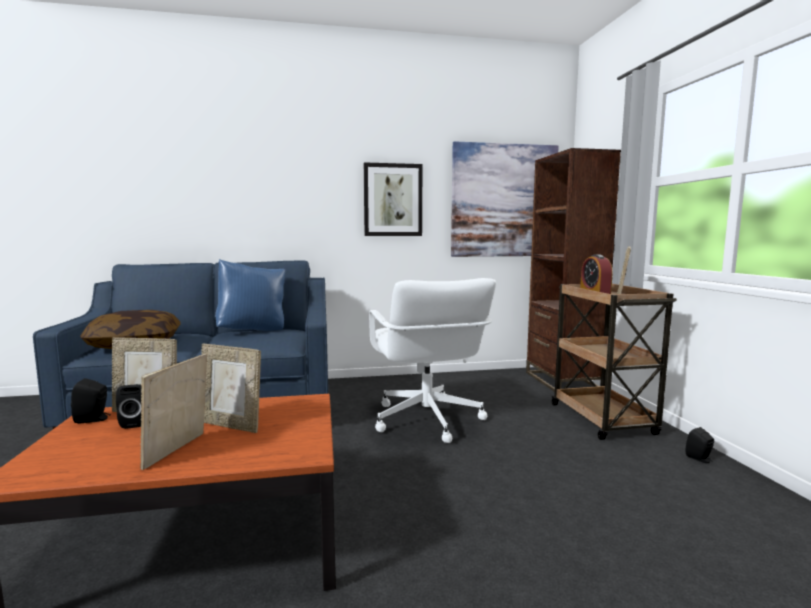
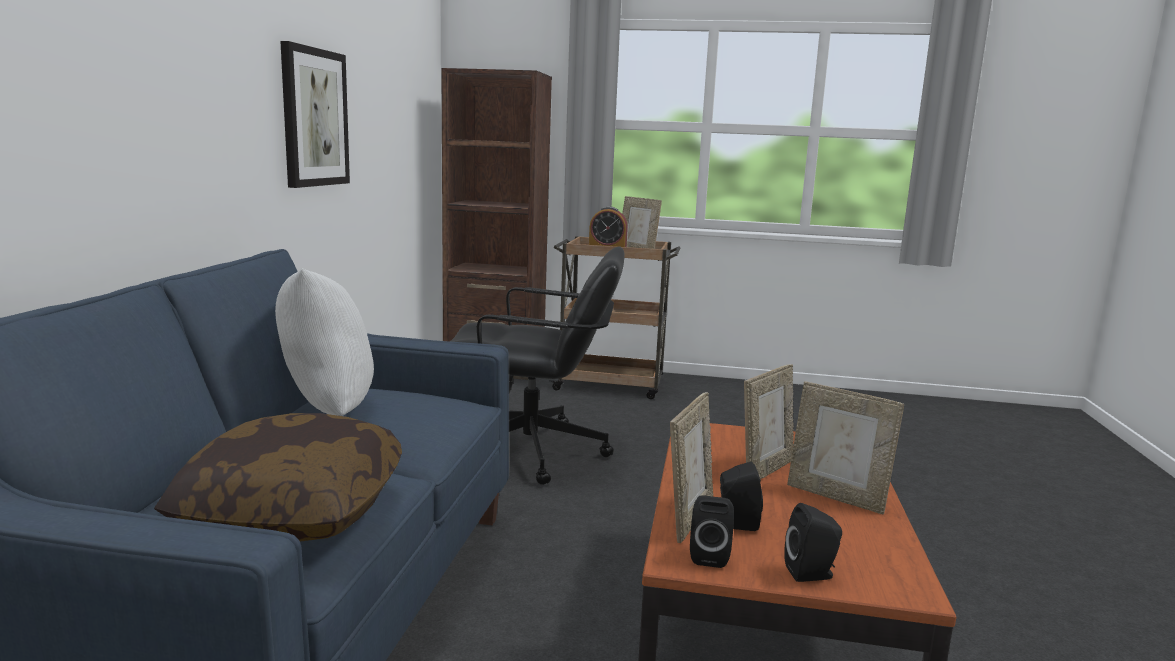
camera: 70 degrees left, 5 degrees up
(253, 331) = (325, 410): blue pillow -> white pillow
(426, 420) = (532, 453): white office chair -> black office chair
(503, 201) = (403, 123): picture -> none
(700, 459) = (707, 384): black speaker -> black speaker (812, 574)

